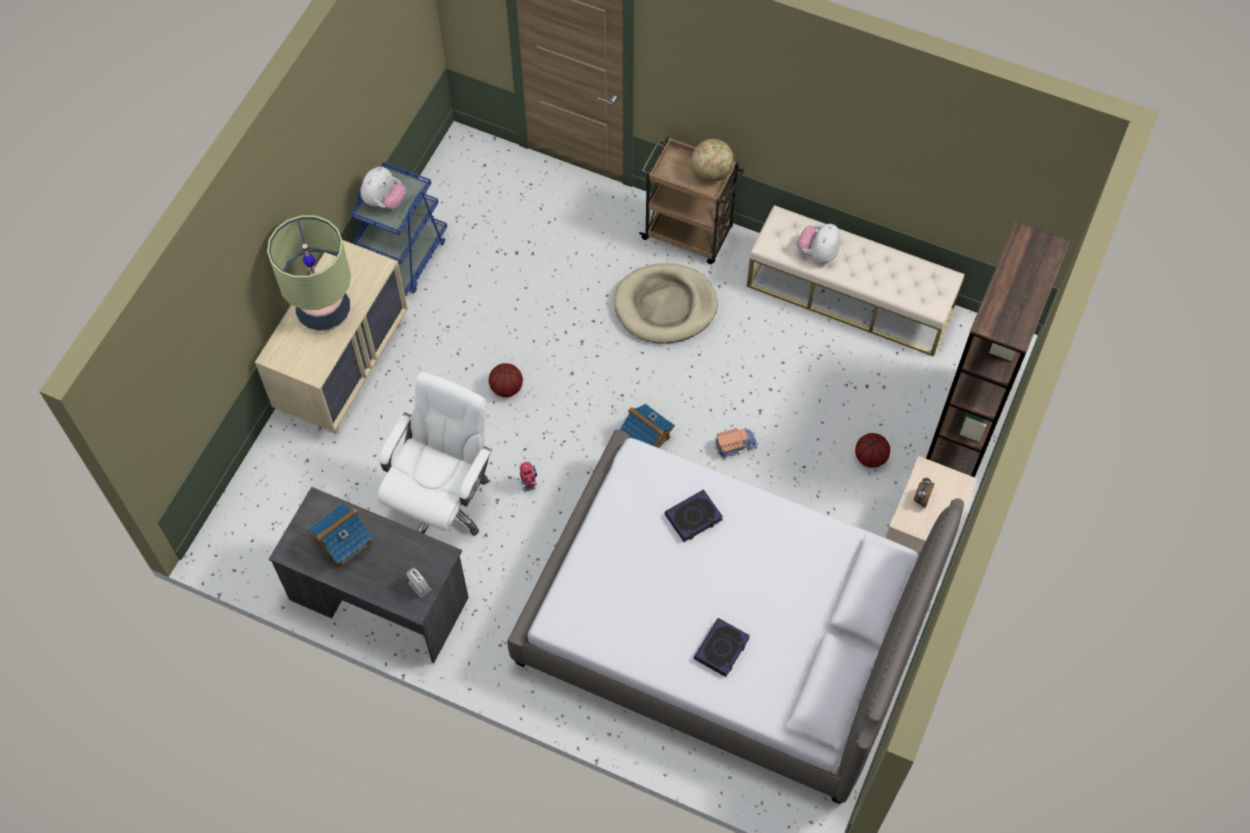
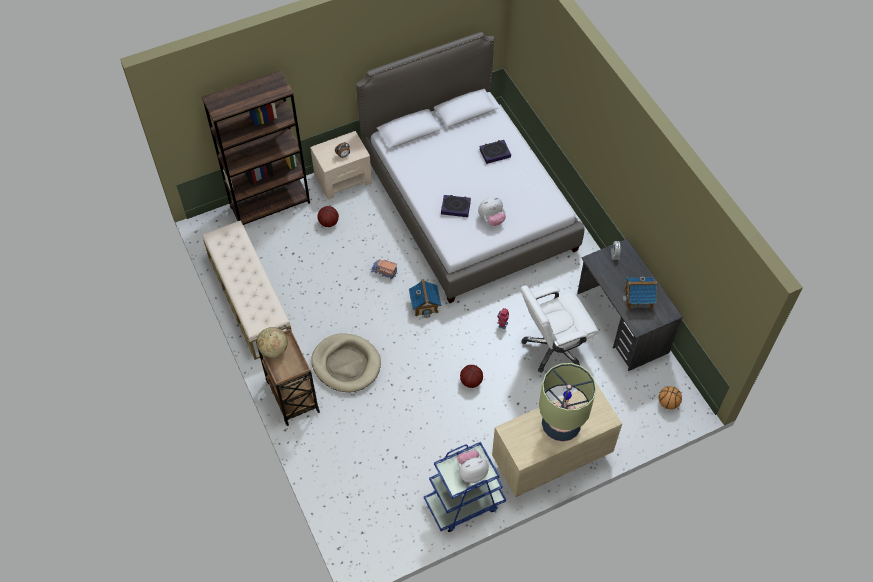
camera: 140 degrees left, 5 degrees down
(249, 531) = (668, 403): none -> basketball
(818, 253) = (258, 294): plush toy -> plush toy (491, 219)

